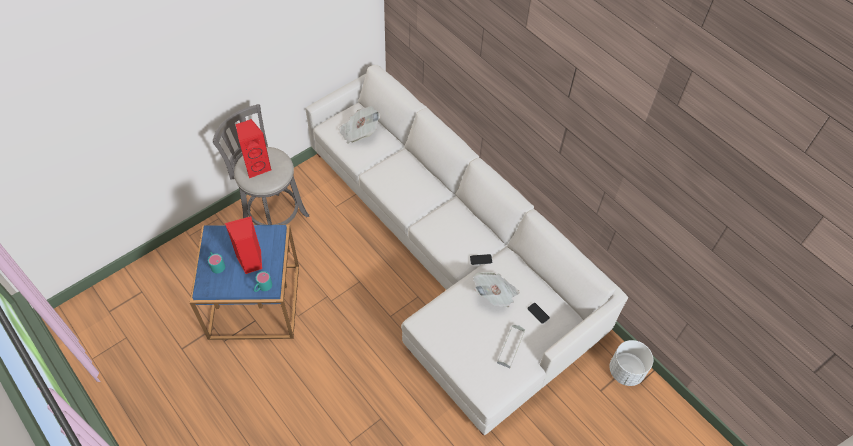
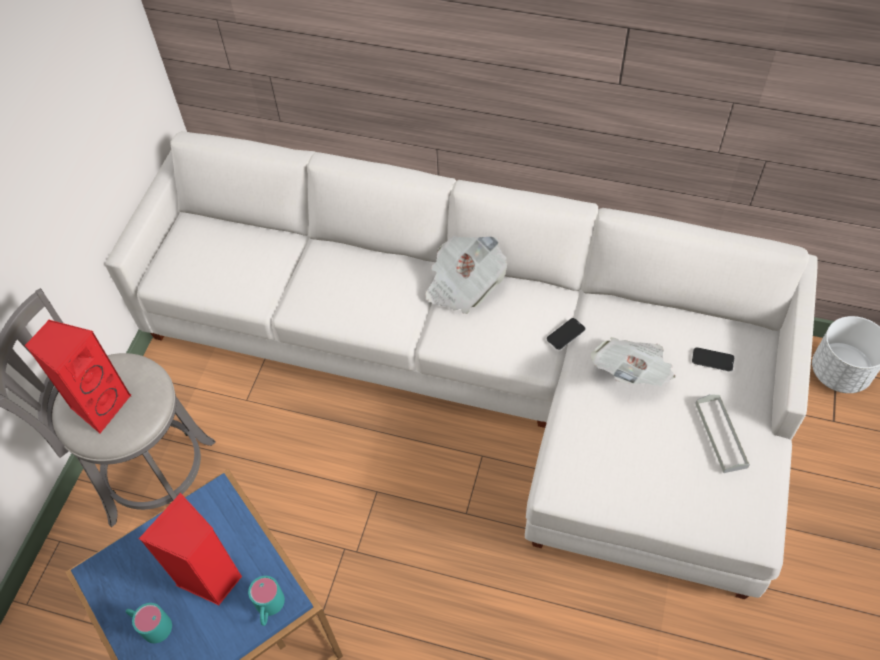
camera: 30 degrees left, 0 degrees up
(359, 132) = (220, 255): newspaper -> newspaper (464, 284)

